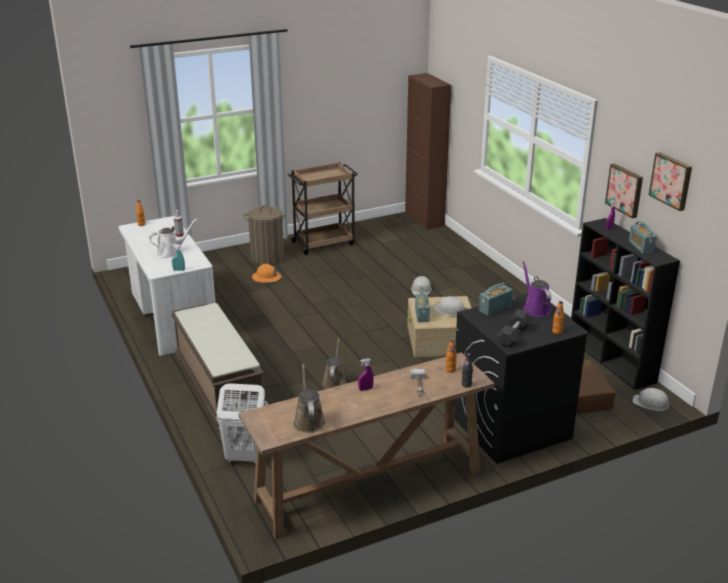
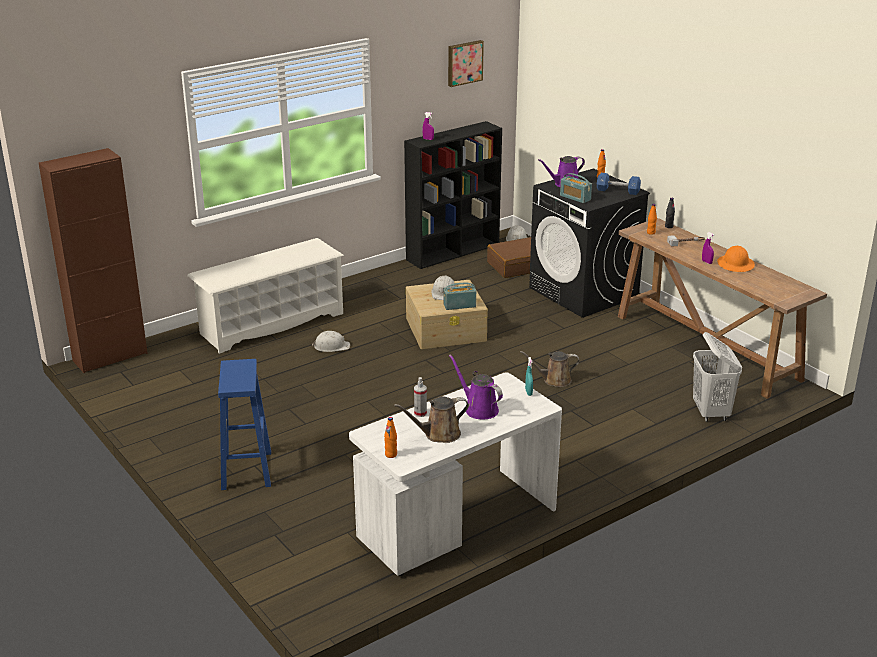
camera: 100 degrees left, 0 degrees up
(171, 252) = (478, 409): white watering can -> purple watering can
(218, 388) = (605, 450): brown bench -> none
(266, 277) = (314, 461): orange hard hat -> orange hard hat (735, 264)
(267, 257) = (247, 471): laundry basket -> blue stool
(308, 420) = (771, 279): brown watering can -> brown watering can (439, 434)
(324, 243) = (193, 428): brown cart -> none
(464, 269) = (271, 323): none -> white shoe rack
(513, 335) = (618, 191): black dumbbell -> blue dumbbell
(625, 190) = (419, 101): picture -> none
(641, 247) = (466, 130): radio -> none

